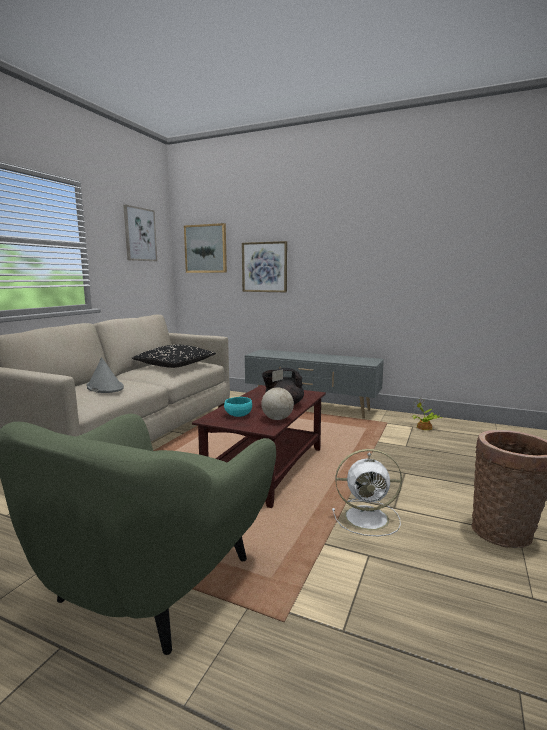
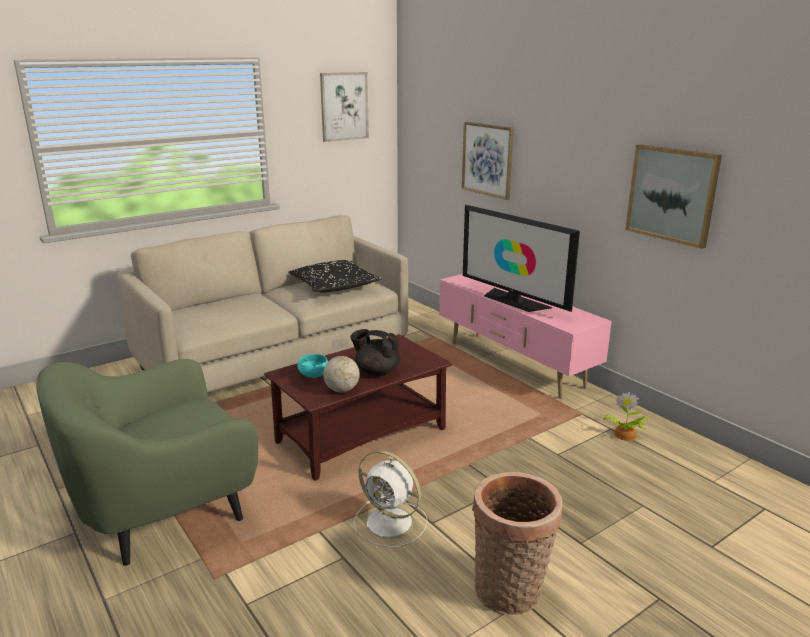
camera: 30 degrees right, 10 degrees up
(104, 387) = (229, 310): grey hat -> none
(206, 249) = (429, 123): picture -> picture (672, 194)
(311, 407) = (514, 365): grey tv stand -> pink tv stand
(312, 358) = (514, 301): none -> television

